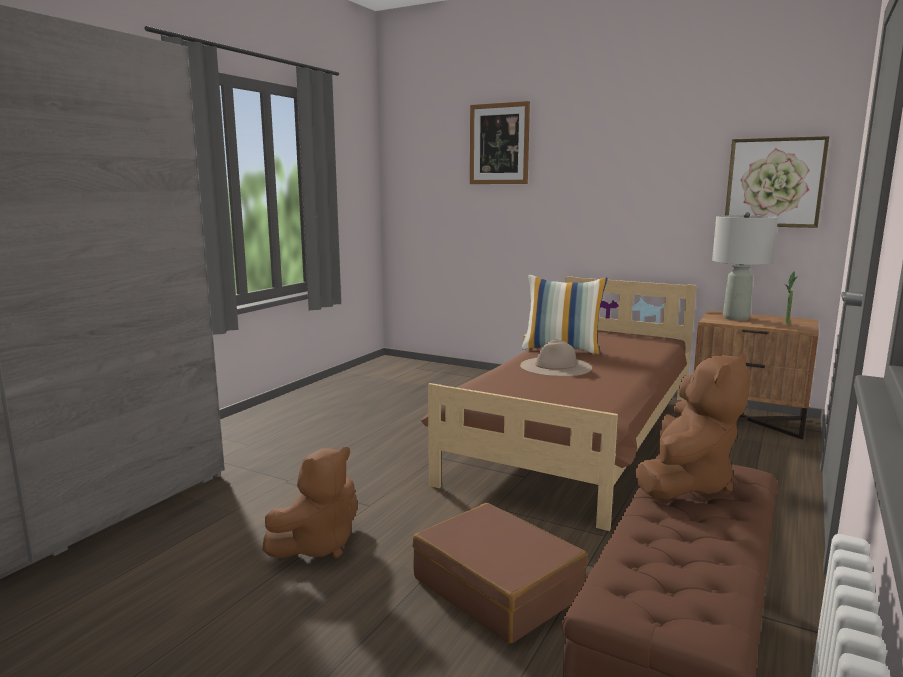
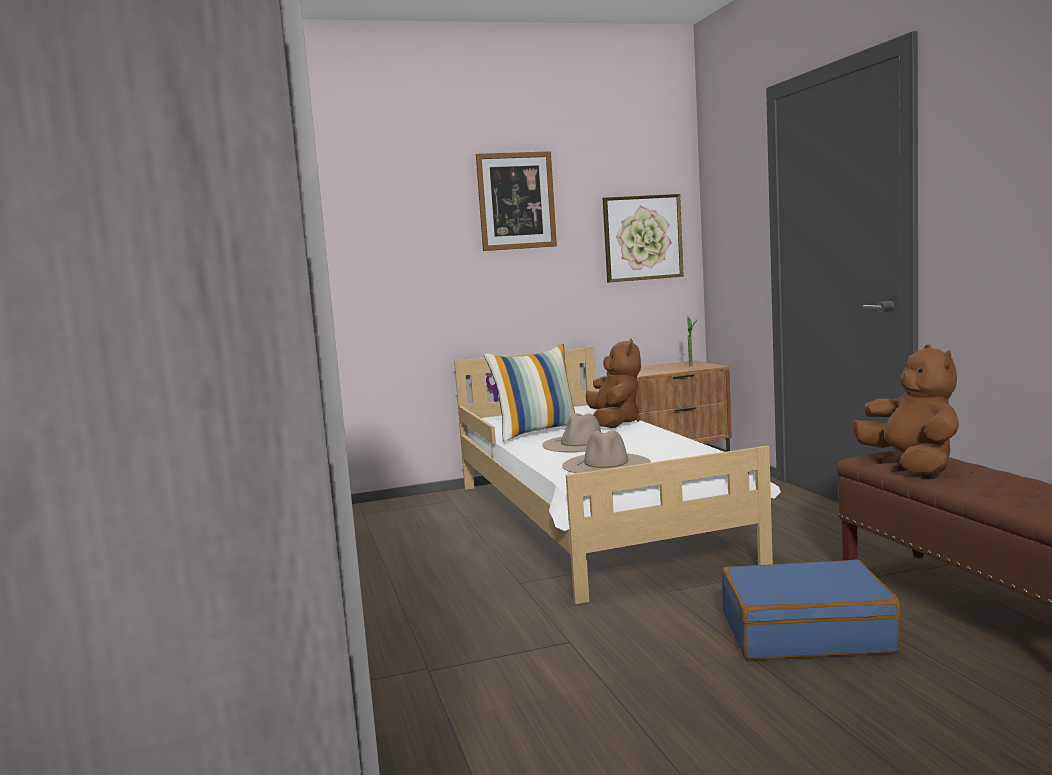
camera: 45 degrees left, 5 degrees down
(317, 545) = (614, 690): brown plush toy -> brown plush toy (614, 423)
(498, 587) = (805, 632): brown suitcase -> blue suitcase
(499, 144) = (344, 207): picture -> picture (516, 201)
(513, 387) = (606, 464): none -> beige hat
(580, 436) = (593, 520): brown bed -> white bed
(735, 318) = (647, 370): grey table lamp -> none

